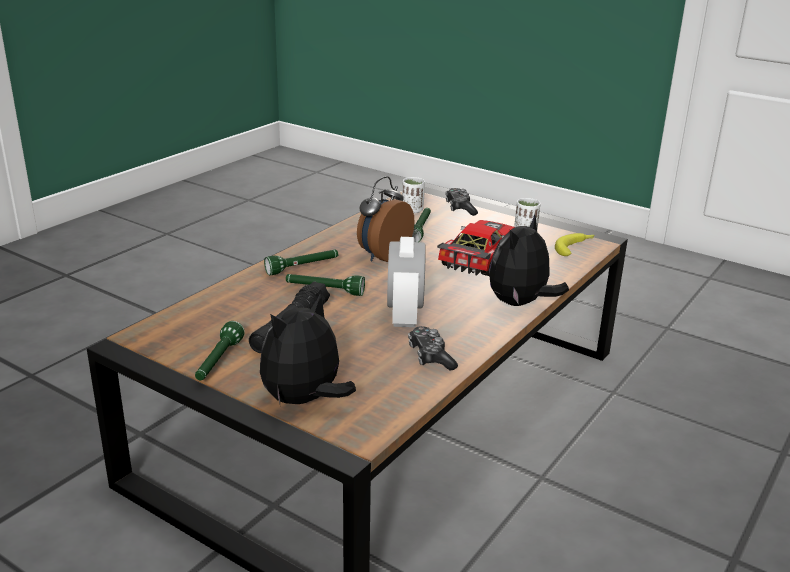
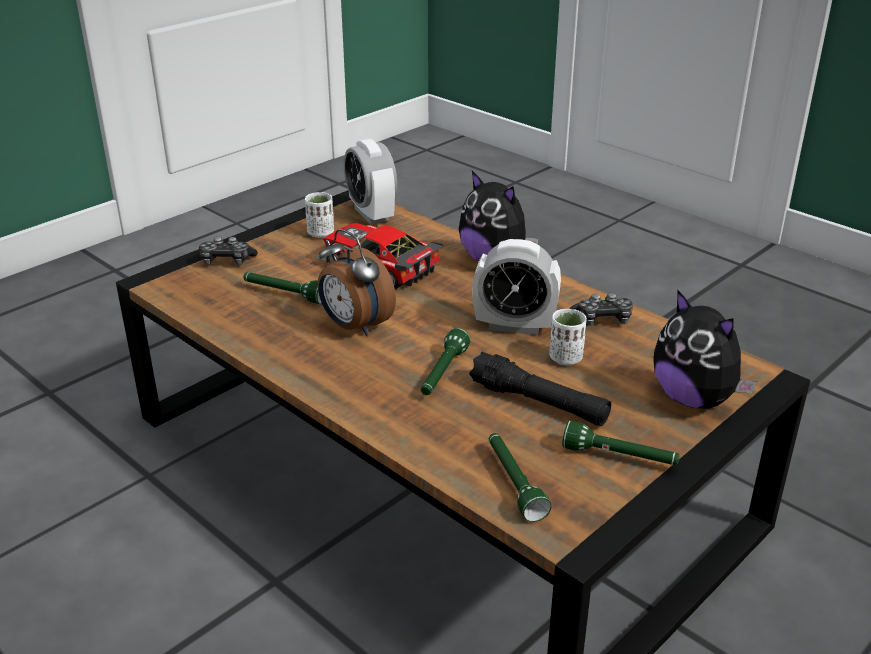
camera: 80 degrees left, 5 degrees up
(303, 268) = (371, 387): green flashlight -> green flashlight (513, 483)
(412, 210) = (214, 293): white cup -> white cup (565, 358)
(575, 248) = (371, 214): banana -> alarm clock

